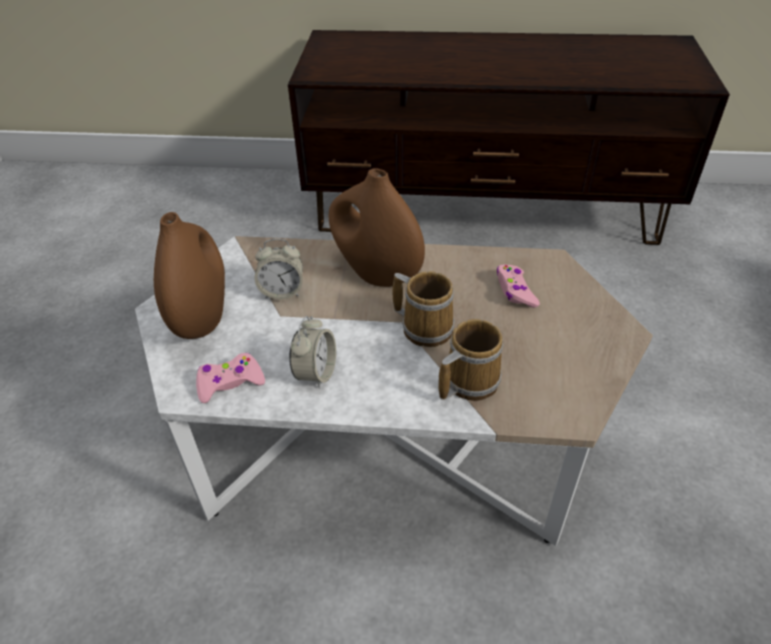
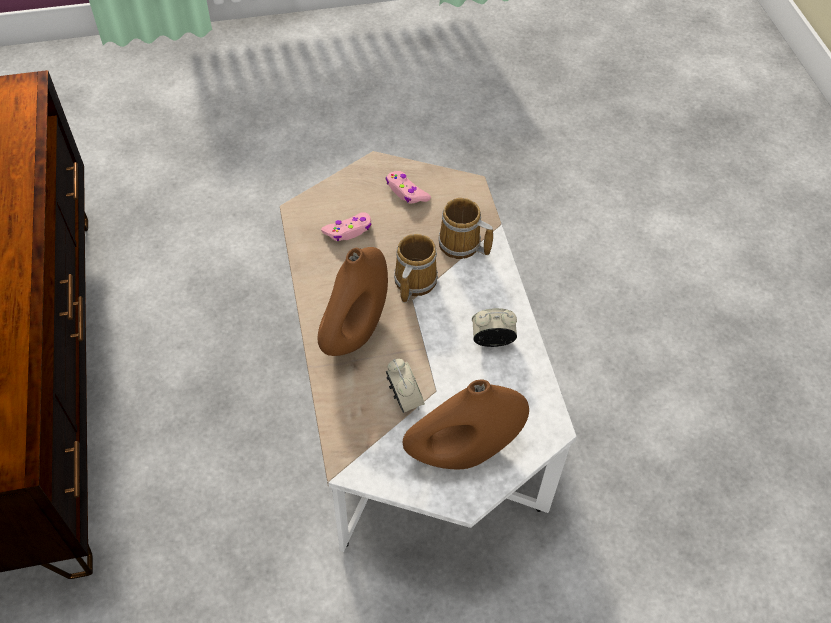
camera: 110 degrees left, 10 degrees up
(230, 383) = (527, 397): pink game controller -> pink game controller (406, 192)

